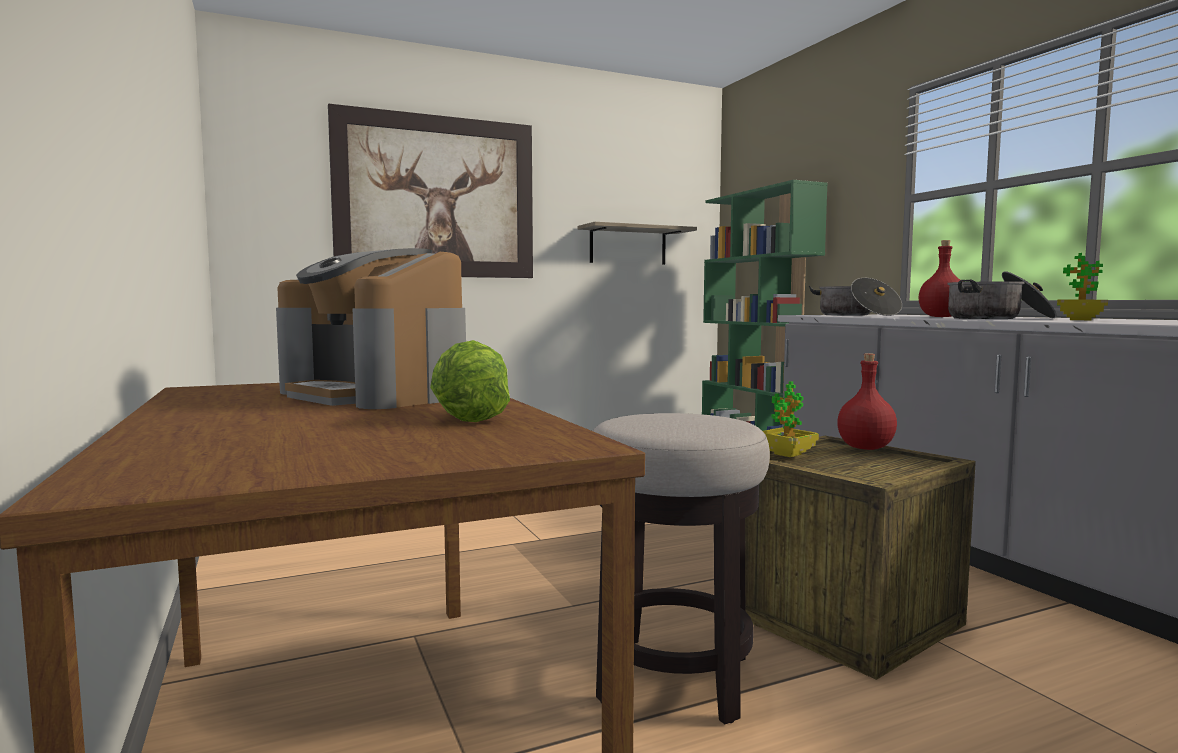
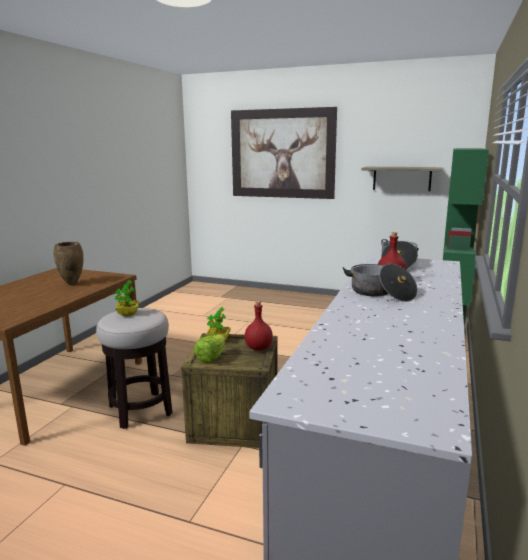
camera: 45 degrees right, 10 degrees up
(378, 394) = (72, 284): coffee machine -> brown vase
(468, 417) = (38, 304): lettuce -> lettuce (211, 357)
(1080, 320) = (379, 309): potted plant -> potted plant (128, 314)

